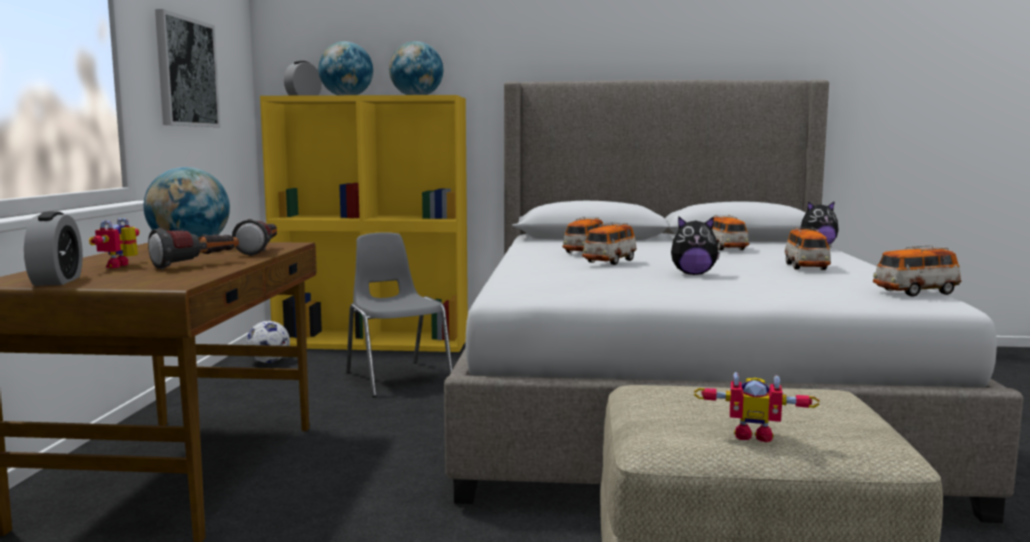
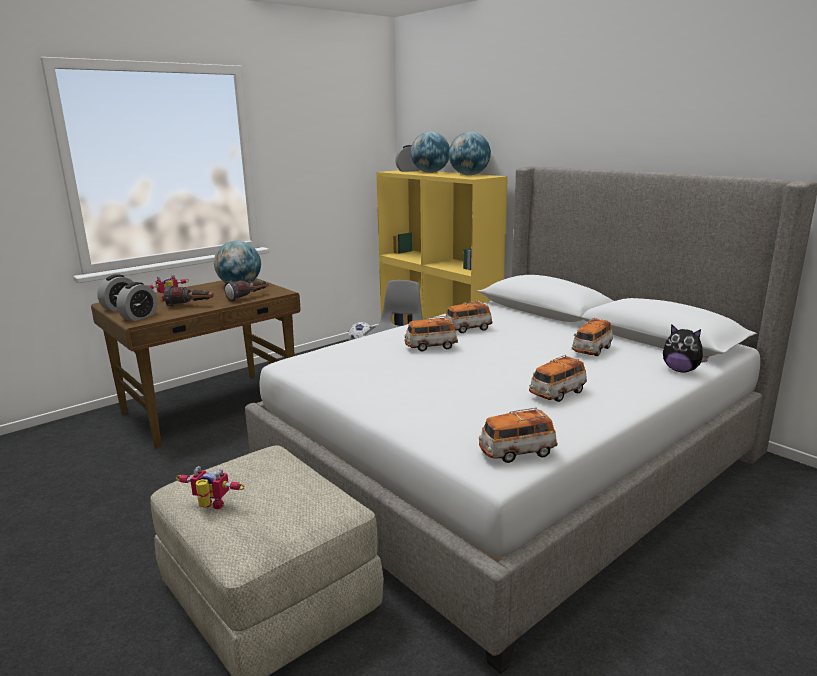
camera: 45 degrees right, 10 degrees up
(153, 281) = (139, 317): none -> alarm clock
(186, 72) = (314, 163): picture -> none
(693, 274) = (450, 375): plush toy -> none
(753, 435) = (210, 507): toy robot -> toy robot turned 135 degrees clockwise
(915, 292) = (517, 452): toy car -> toy car turned 45 degrees counterclockwise

